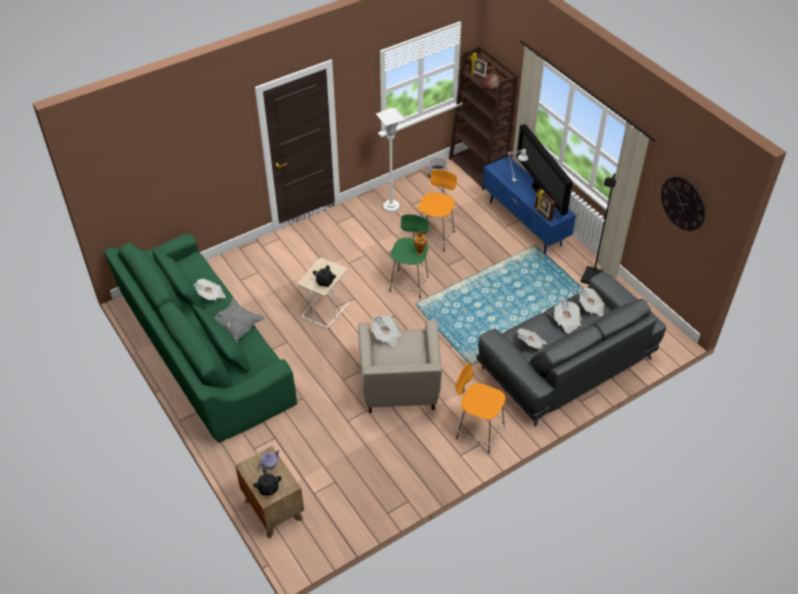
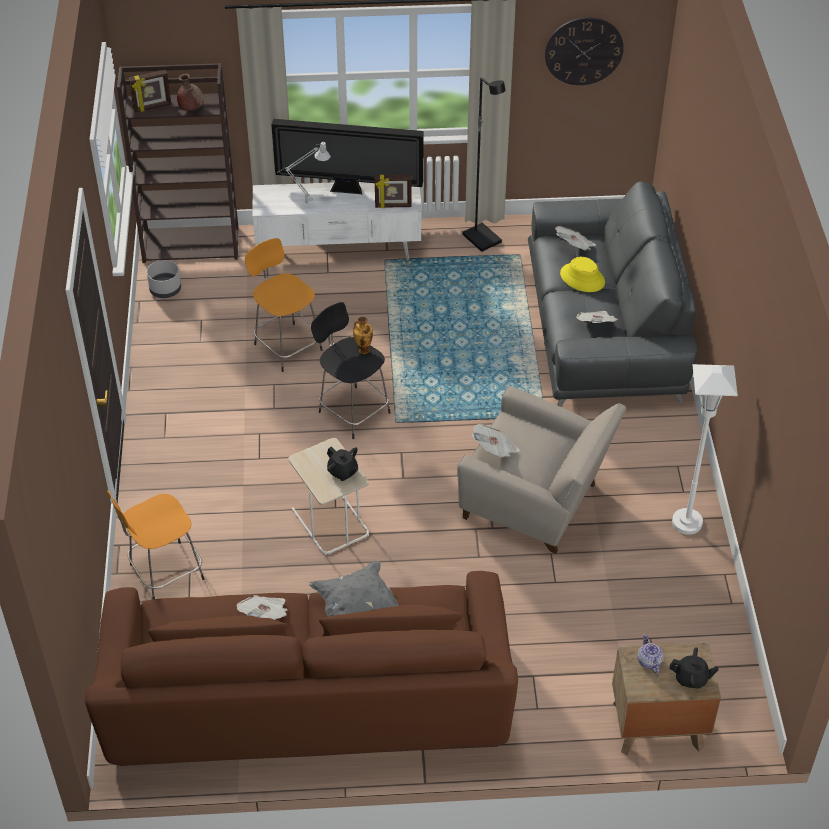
camera: 60 degrees left, 0 degrees up
(204, 352) = (307, 702): green sofa -> brown sofa
(391, 207) = (185, 364): white floor lamp -> white floor lamp (687, 522)
(409, 283) = (352, 411): green stool -> black stool
(478, 432) = (657, 458): orange stool -> orange stool (164, 573)
(524, 224) = (339, 252): blue tv stand -> white tv stand
(566, 322) = (582, 278): newspaper -> yellow hat

